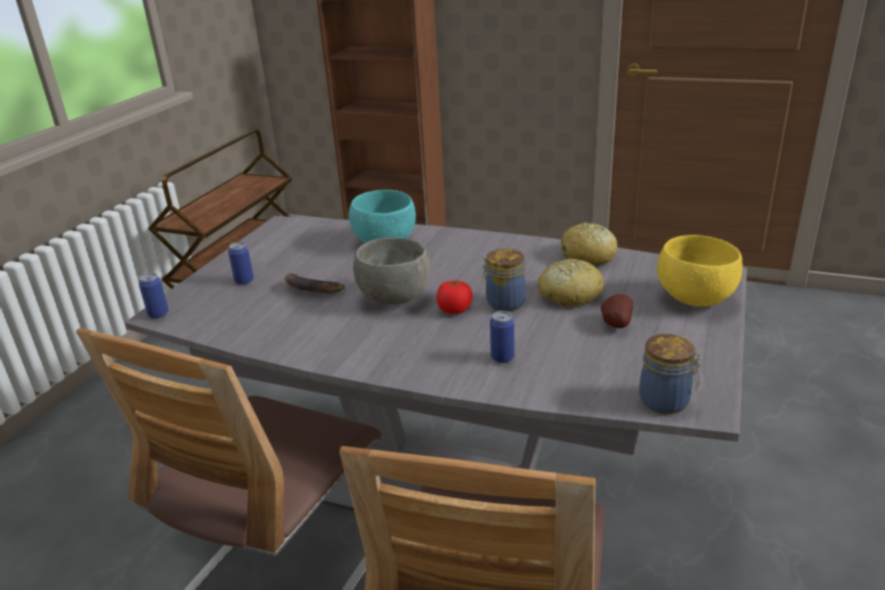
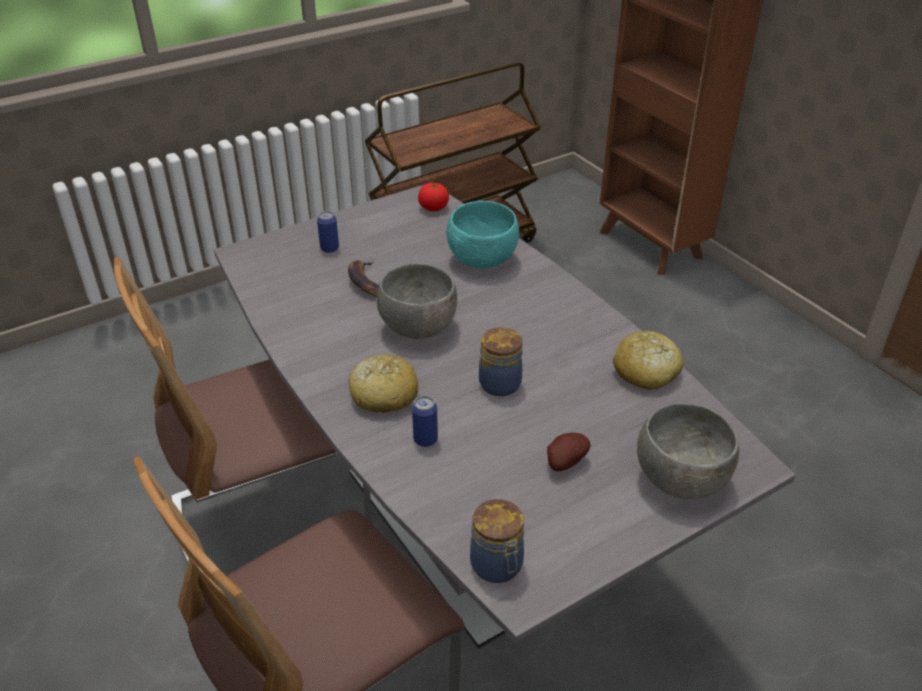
camera: 35 degrees right, 10 degrees up
(158, 314) = (240, 253): can -> none
(454, 310) = (449, 367): tomato -> tomato (433, 207)
(569, 295) = (567, 406): bread -> bread (383, 394)
(695, 300) = (680, 481): yellow bowl -> grey bowl

